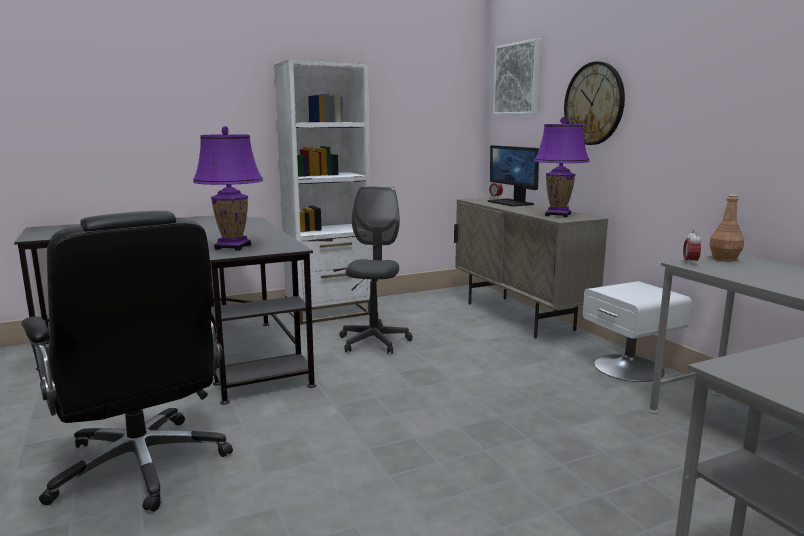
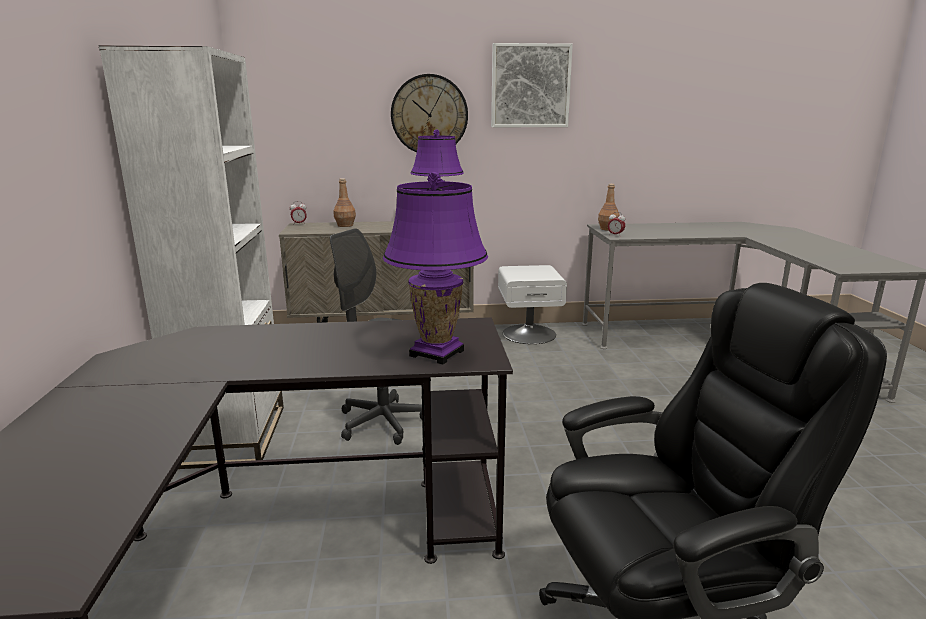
camera: 70 degrees left, 5 degrees up
(511, 203) = (345, 225): monitor -> brown bottle
(517, 79) = (297, 82): picture -> picture (530, 86)

